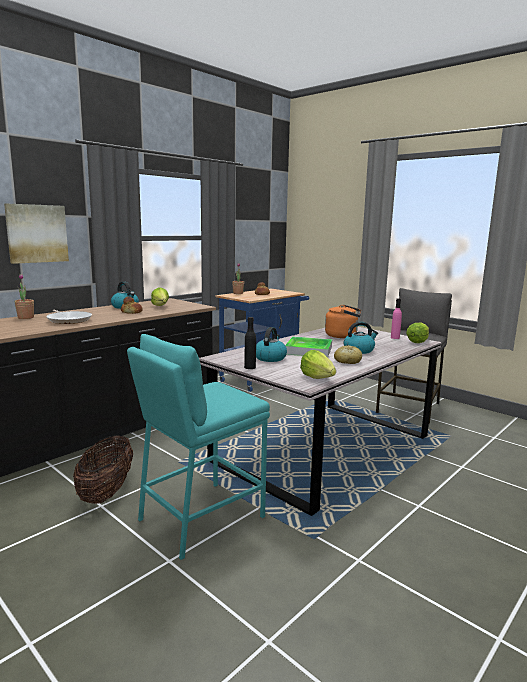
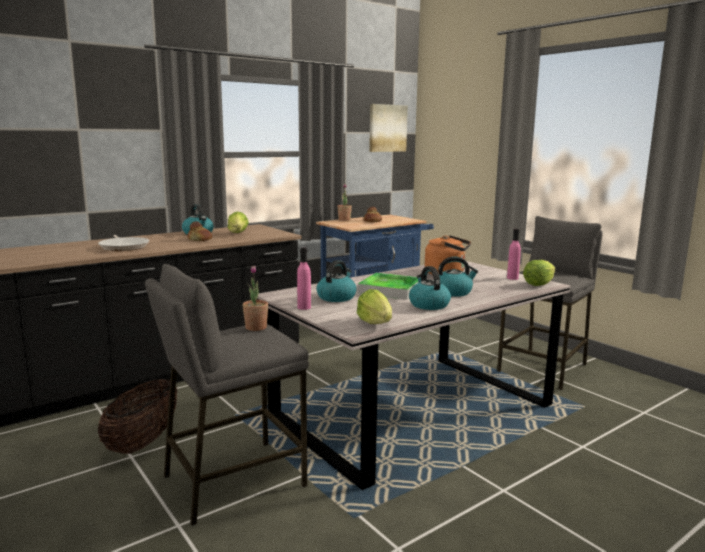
camera: 10 degrees right, 0 degrees up
(25, 317) = (82, 243): potted plant -> potted plant (256, 327)
(37, 233) = (102, 150): picture -> picture (387, 128)
(200, 517) = (233, 480): turquoise stool -> grey stool
(250, 367) = (304, 307): black bottle -> pink bottle
(347, 361) = (428, 305): bread -> kettle

